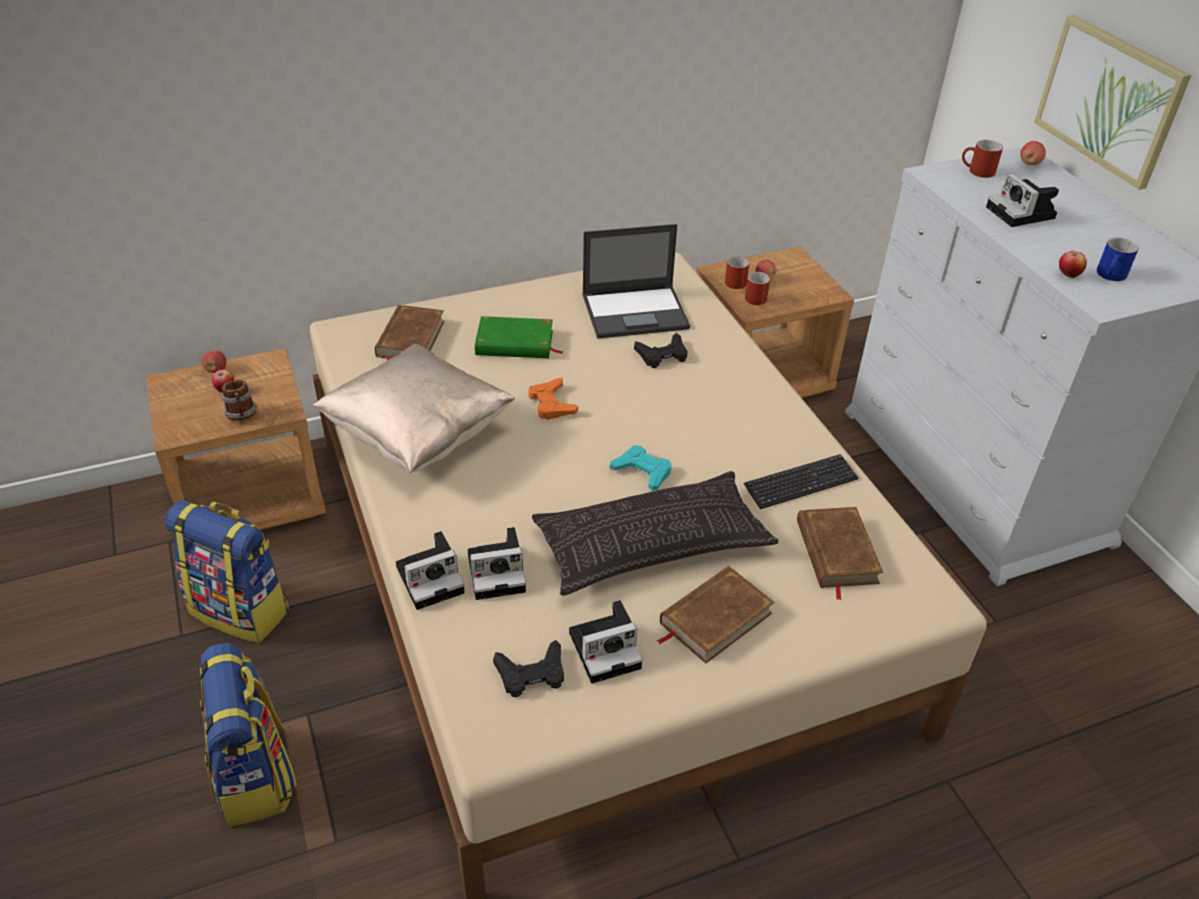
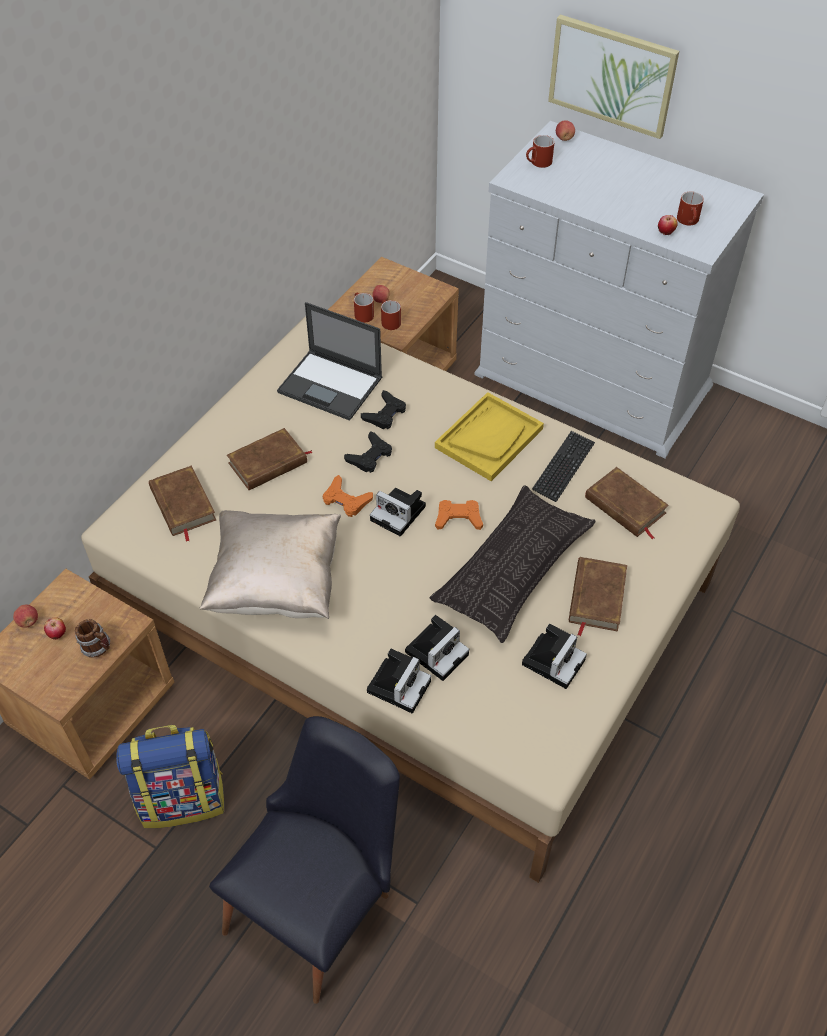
camera: 35 degrees left, 10 degrees up
(256, 776) = (320, 902): backpack -> black chair
(515, 343) = (268, 463): green book -> brown book
(531, 674) = (526, 707): black game controller -> black game controller (370, 456)
(636, 312) = (331, 385): laptop -> laptop turned 75 degrees clockwise
(642, 472) = (458, 518): turquoise game controller -> orange game controller
(746, 421) = (489, 438): none -> yellow tray
(1022, 213) = (597, 190): camera -> camera (400, 514)
(1111, 276) = (689, 221): blue mug -> red mug

